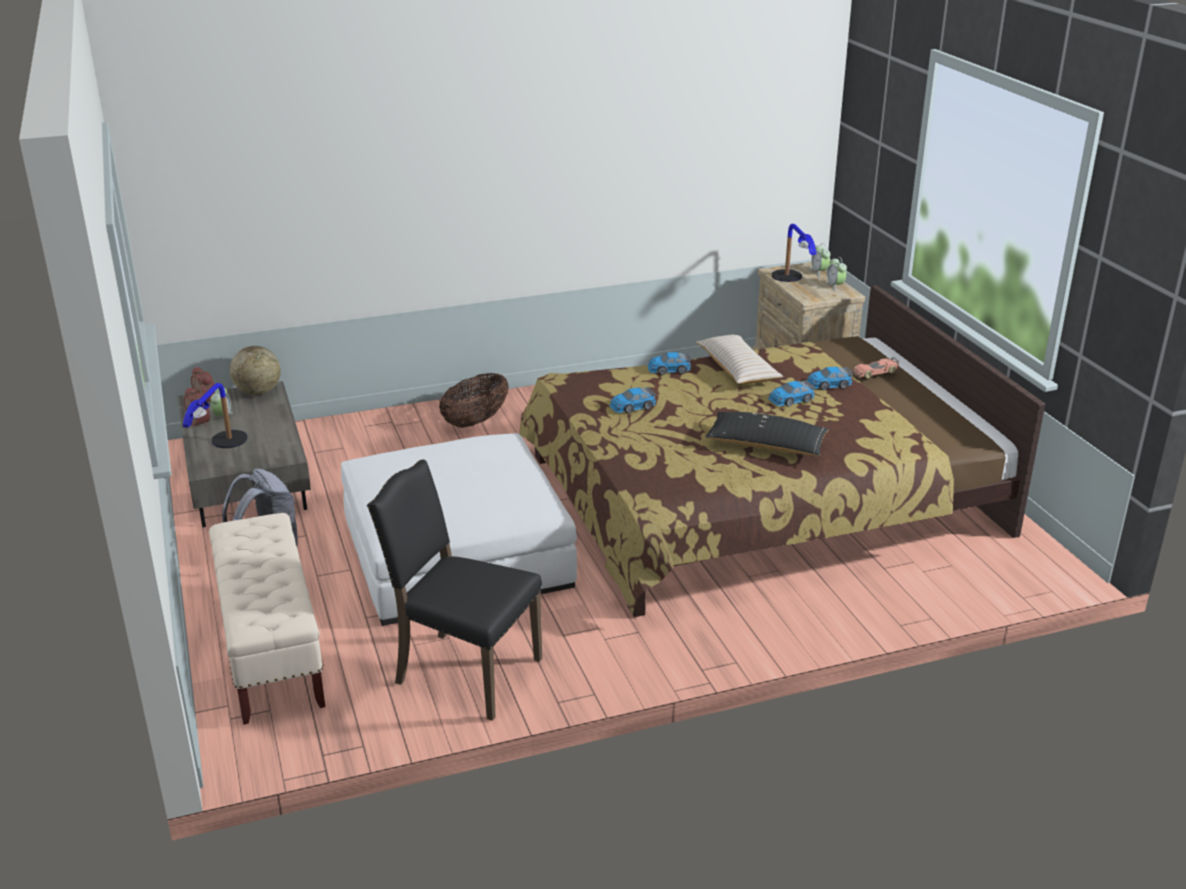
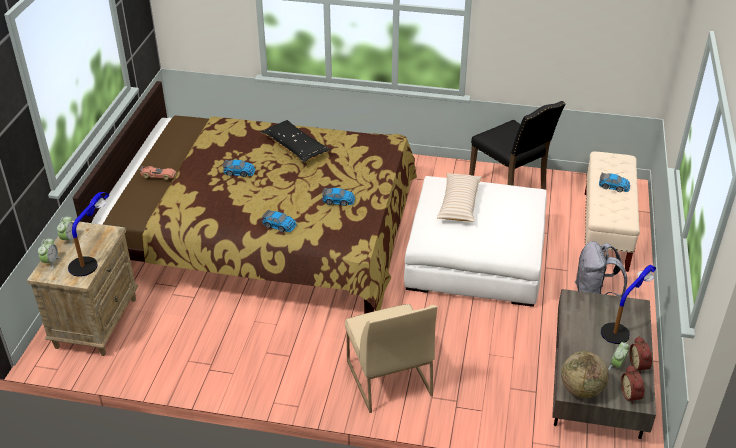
camera: 150 degrees left, 10 degrees up
(475, 421) = (388, 378): basket -> beige chair
(737, 370) = (236, 209): beige pillow -> beige pillow (459, 204)
(828, 384) = (200, 176): toy car -> toy car (614, 186)

